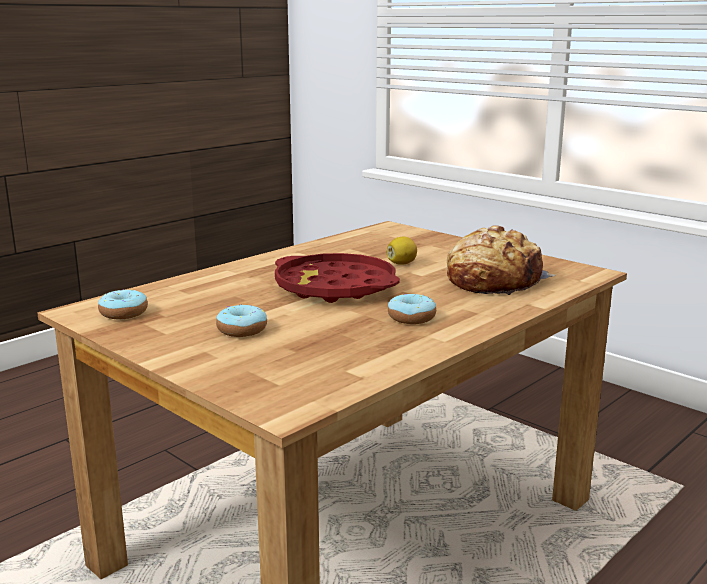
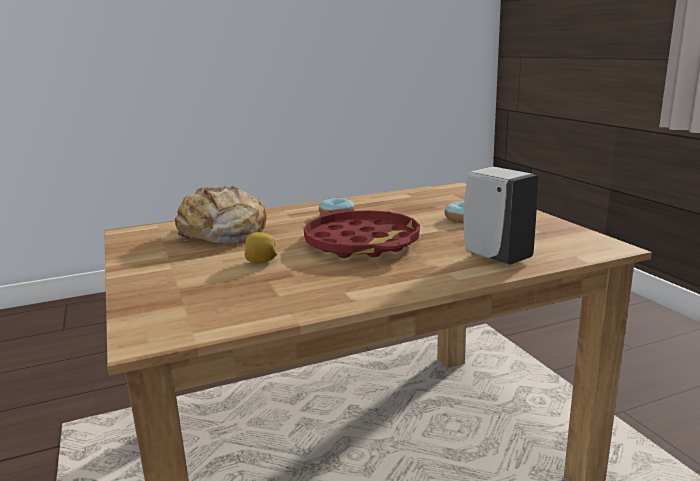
camera: 155 degrees left, 0 degrees up
(123, 313) = (563, 240): donut -> none
(198, 289) = (495, 257): none -> white soap dispenser

